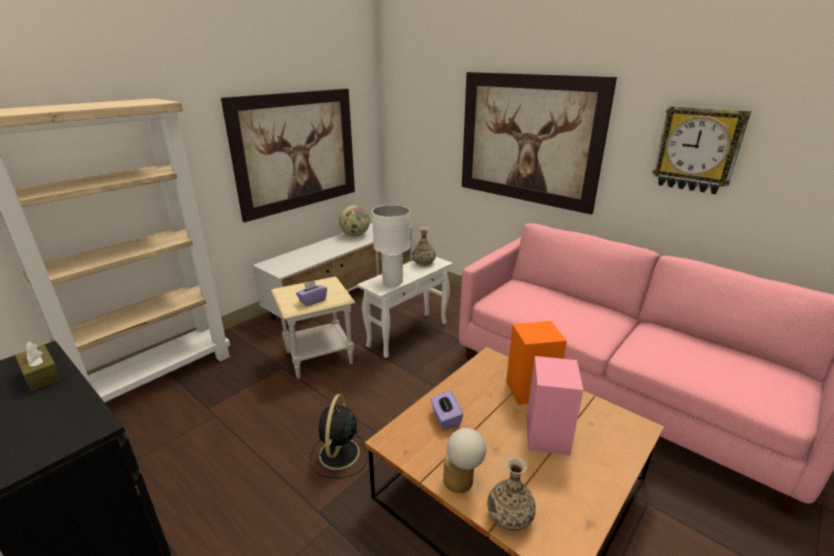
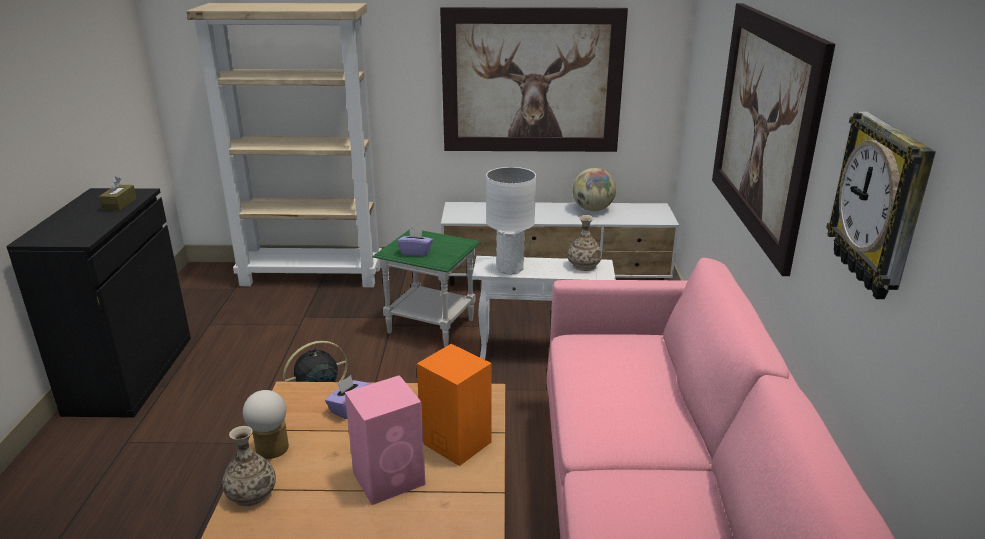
camera: 50 degrees right, 0 degrees up
(319, 357) = (431, 326): beige side table -> green side table

